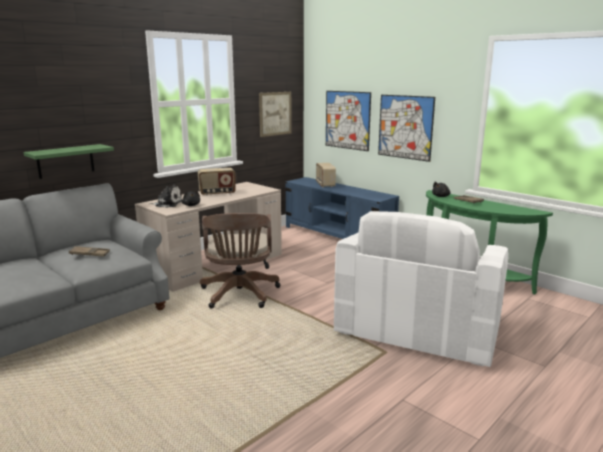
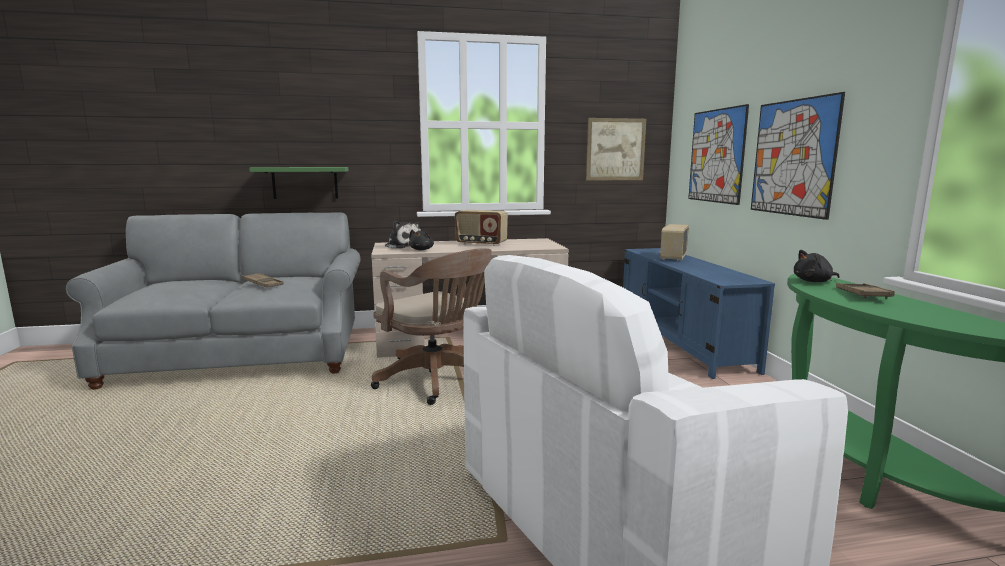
camera: 35 degrees right, 5 degrees down
(239, 295) = (437, 381): brown office chair -> brown office chair turned 75 degrees counterclockwise

